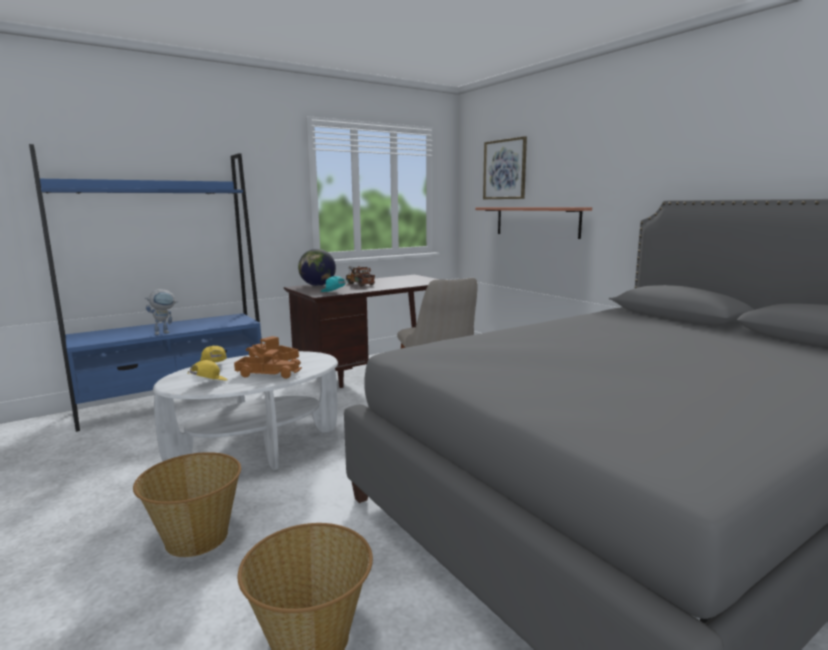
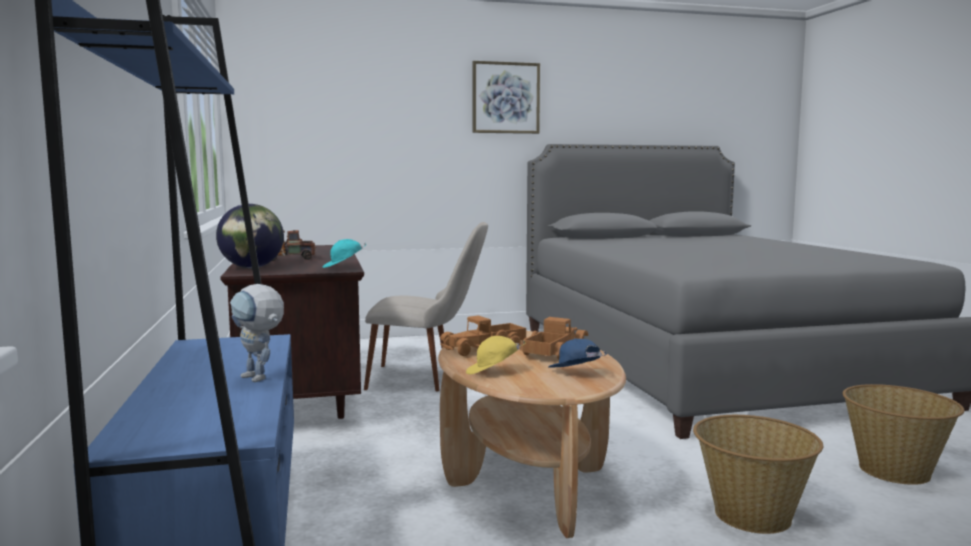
camera: 70 degrees left, 5 degrees down
(165, 332) = (260, 379): toy robot -> toy robot turned 150 degrees clockwise
(208, 383) = (575, 374): yellow cap -> blue cap
(258, 449) = (526, 477): white coffee table -> brown coffee table
(505, 169) = (326, 101): picture -> picture (505, 98)
(536, 221) = (386, 166): shelf -> none

